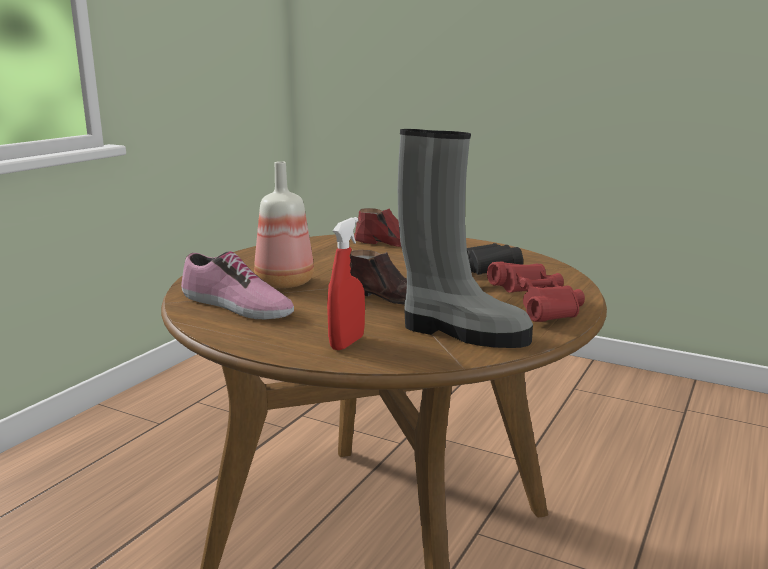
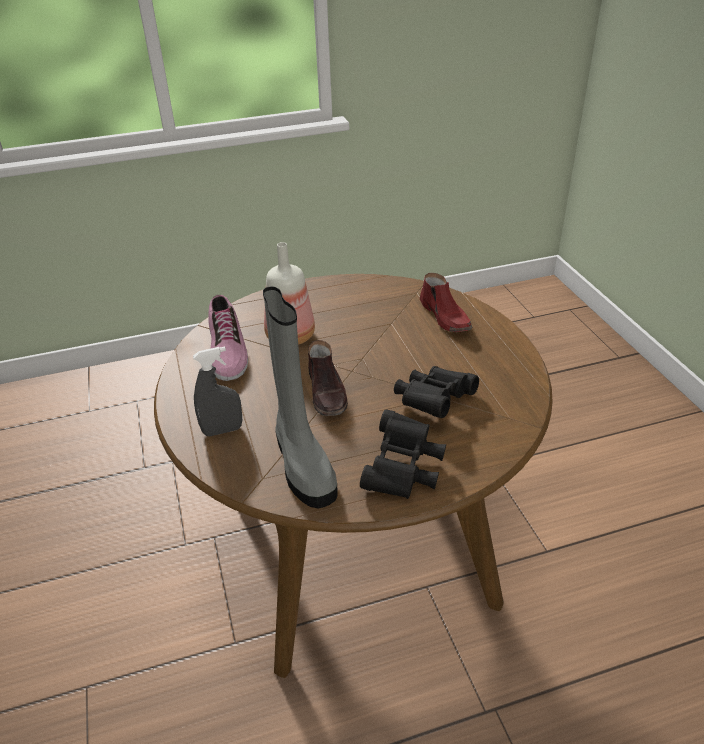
camera: 45 degrees right, 20 degrees up
(347, 343) = (222, 430): red spray bottle -> grey spray bottle
(538, 309) = (403, 470): red binoculars -> black binoculars

